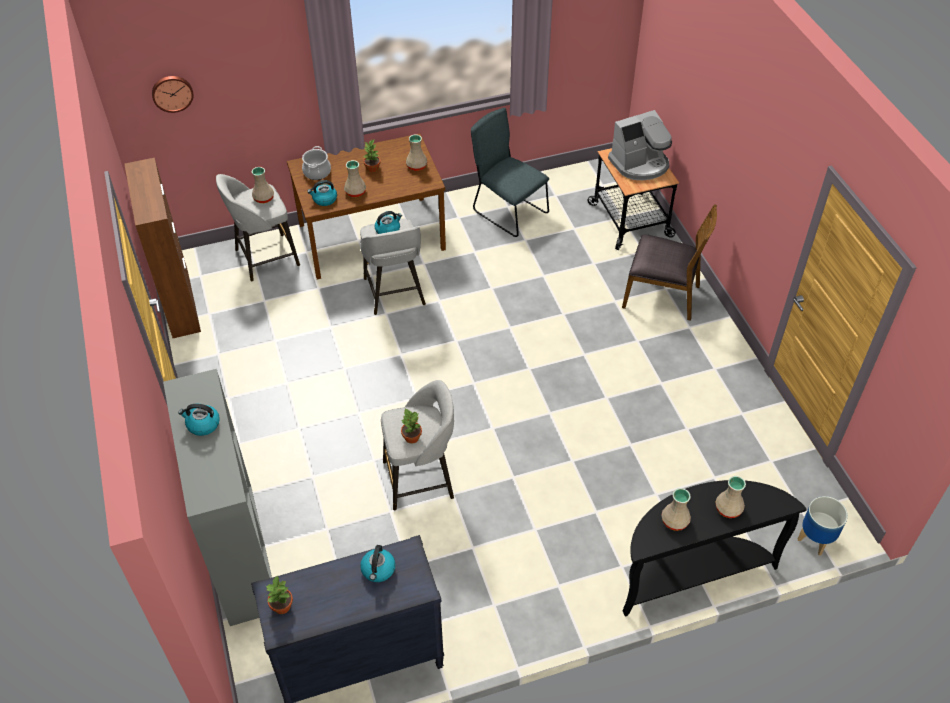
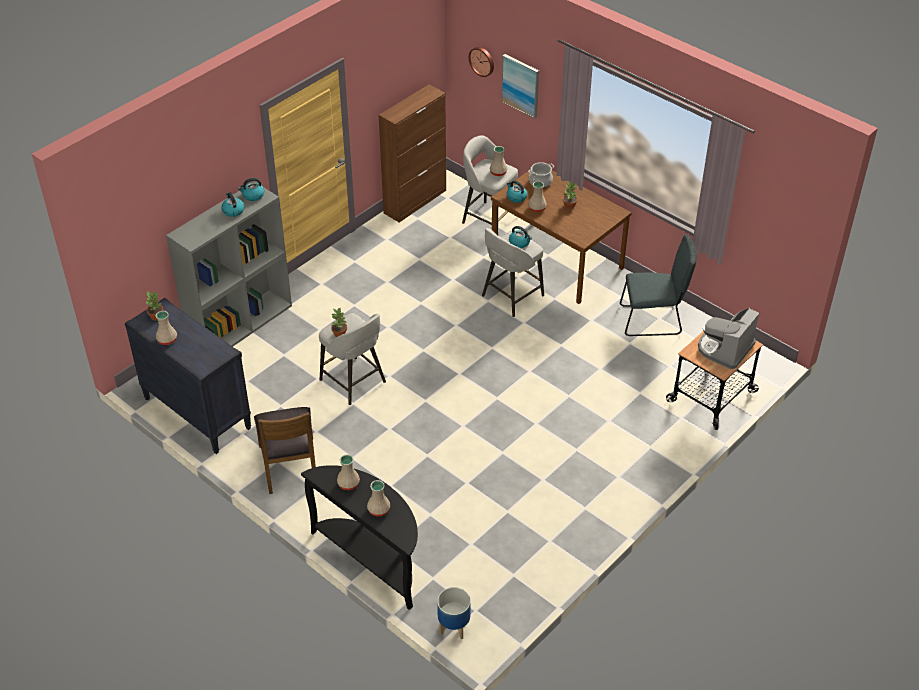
camera: 60 degrees right, 5 degrees down
(239, 87) = (521, 85): none -> picture
(378, 570) = (204, 345): kettle -> kettle (253, 196)
(416, 166) = (592, 225): beige vase -> beige vase (166, 340)
(507, 211) = (653, 320): grey chair -> grey chair turned 75 degrees clockwise
(640, 164) = (725, 349): coffee machine -> coffee machine turned 90 degrees clockwise
(662, 295) = (639, 447): brown chair -> brown chair (289, 465)

